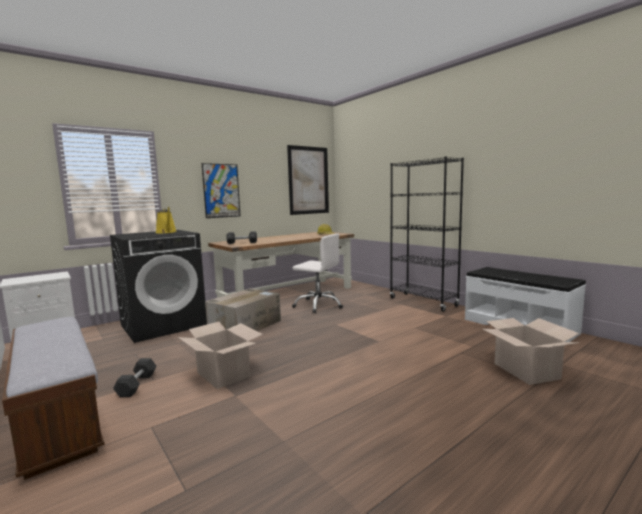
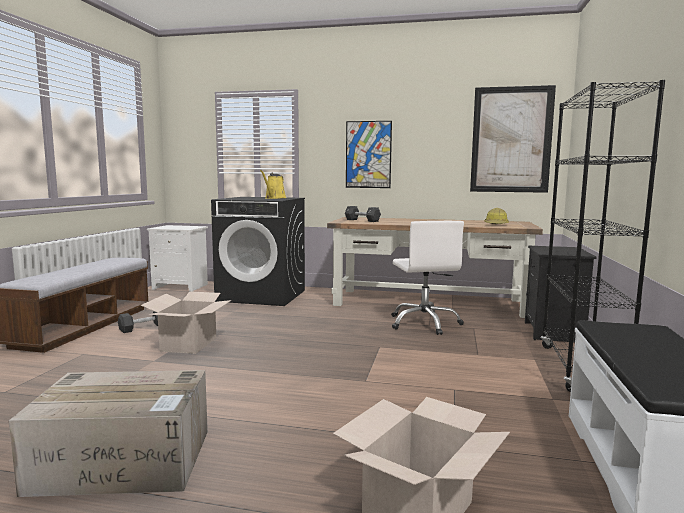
camera: 50 degrees right, 0 degrees up
(245, 325) = (308, 316): cardboard box -> cardboard box (125, 460)
(376, 291) = (554, 332): none -> black nightstand

